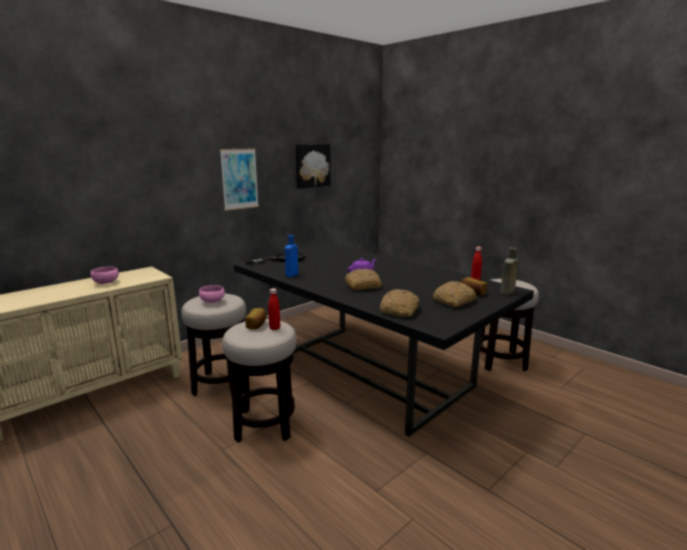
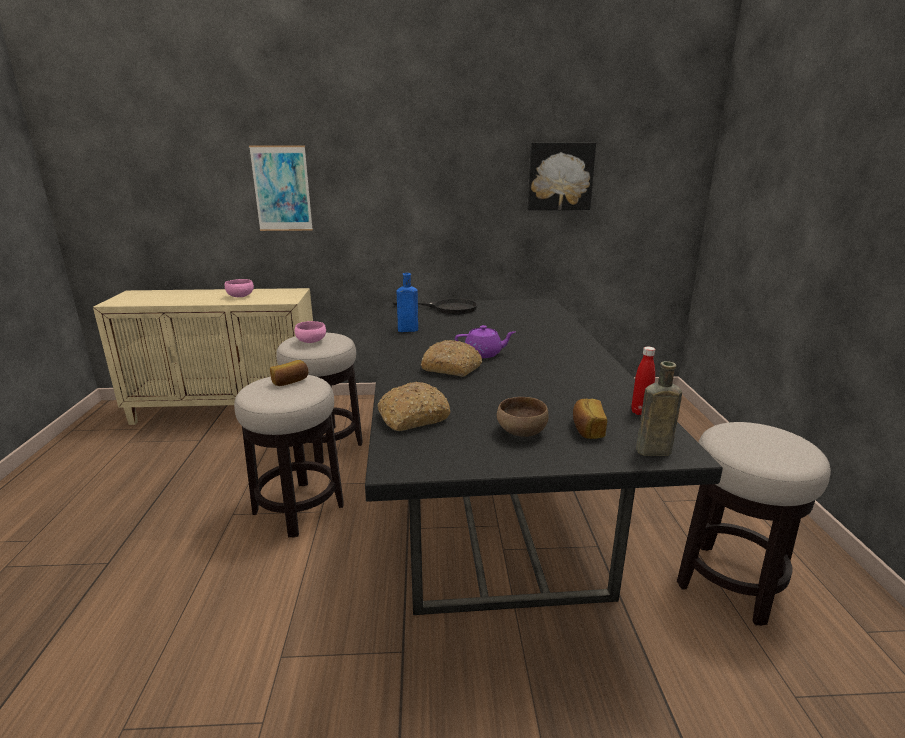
camera: 40 degrees right, 5 degrees up
(239, 179) = (433, 190): picture -> picture (282, 189)
(274, 328) = (297, 391): red bottle -> none
(453, 301) = (520, 432): bread -> brown bowl

